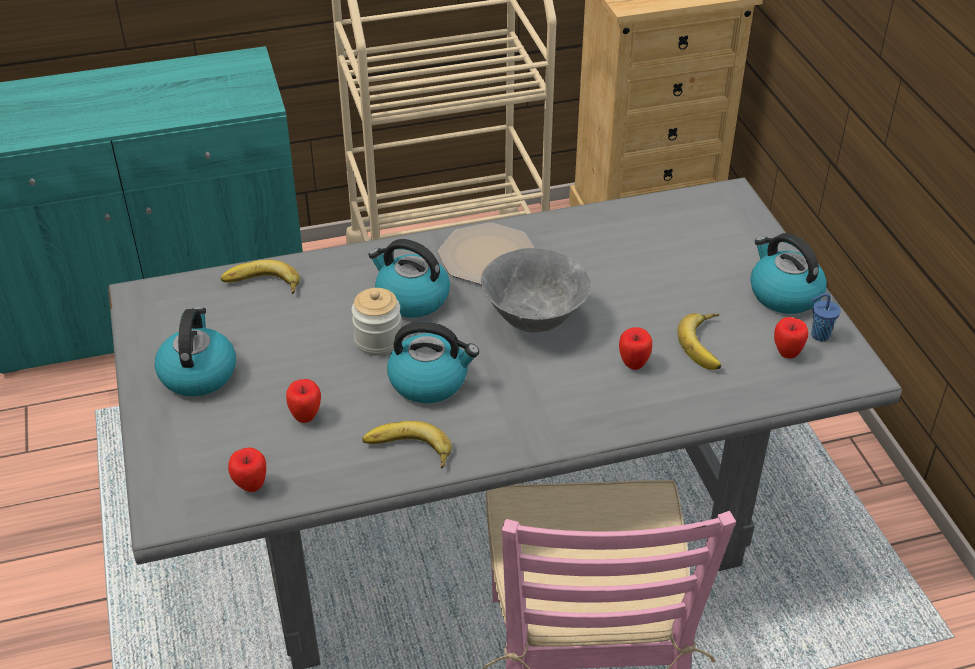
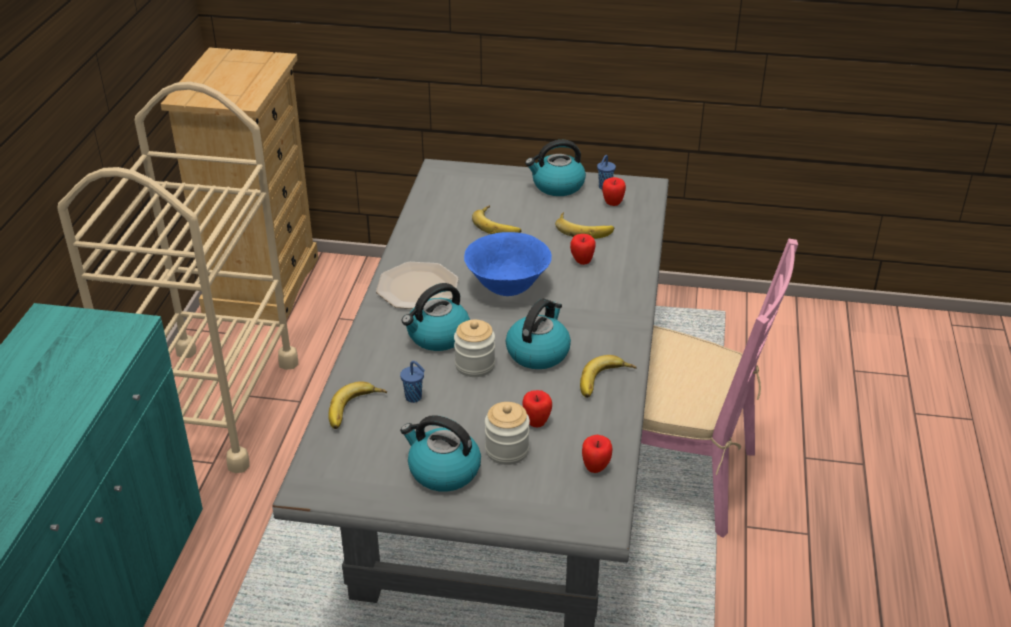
camera: 65 degrees left, 5 degrees down
(249, 408) = (507, 450): none -> jar
(300, 316) = (414, 398): none -> blue cup
(534, 321) = (508, 288): grey bowl -> blue bowl
(655, 274) = (498, 225): none -> banana

